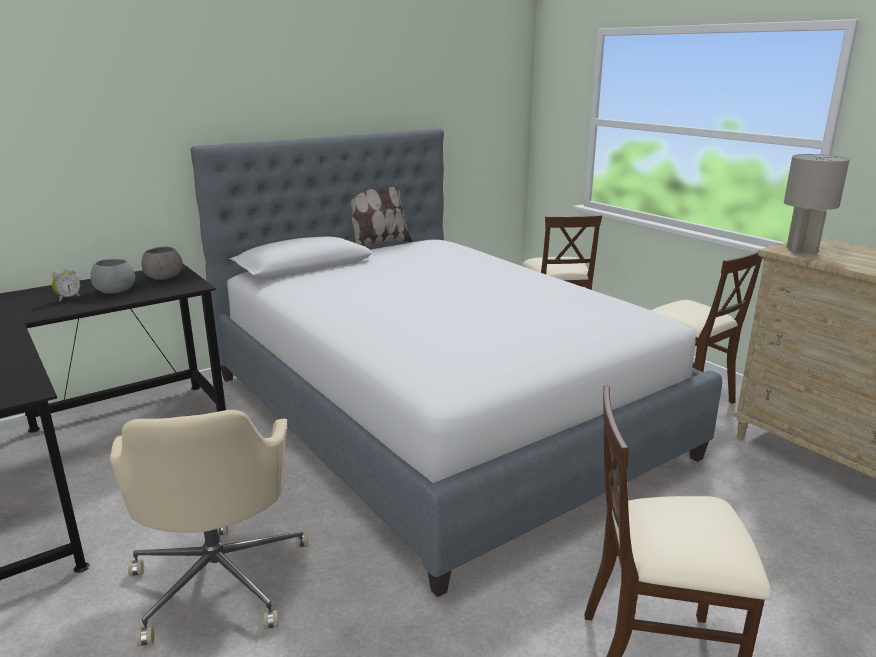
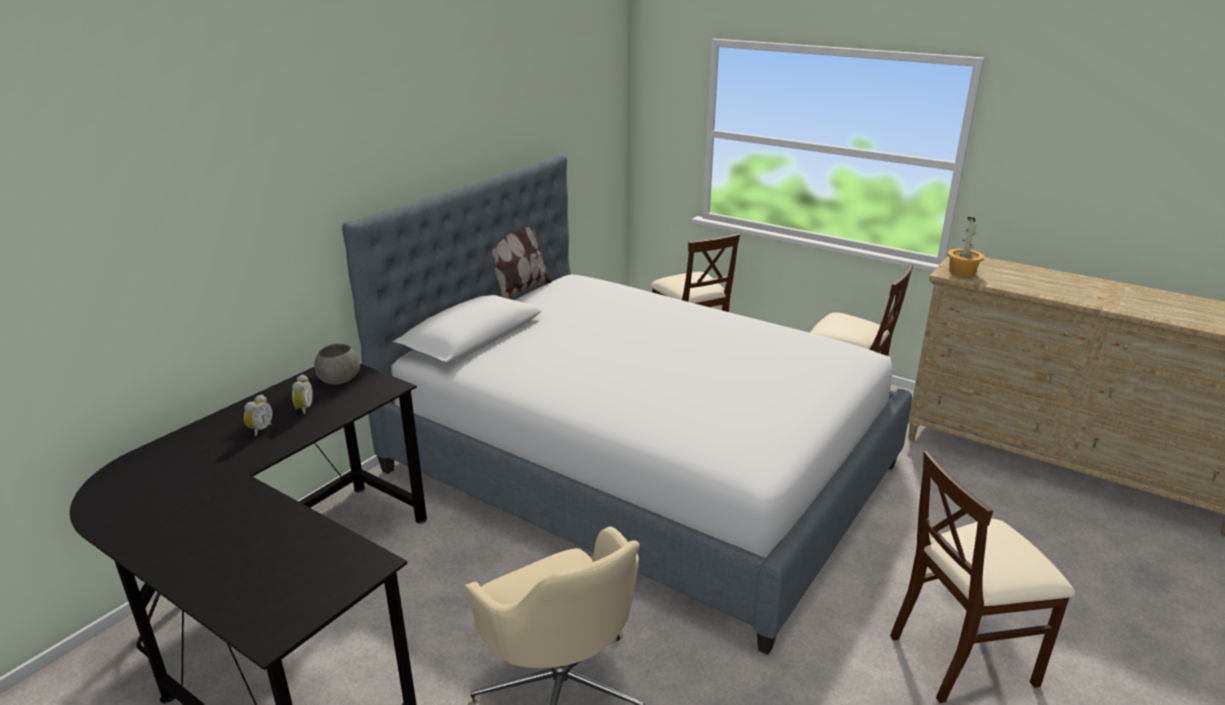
camera: 20 degrees left, 5 degrees up
(114, 290) = (303, 409): grey bowl -> alarm clock
(801, 250) = (962, 272): grey table lamp -> potted plant

